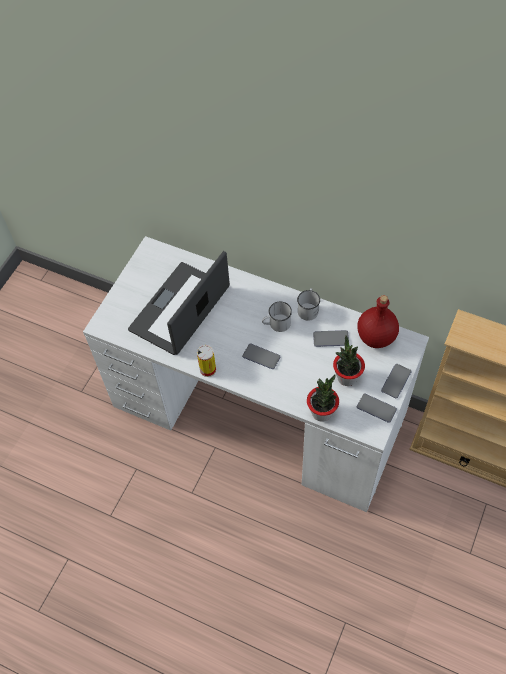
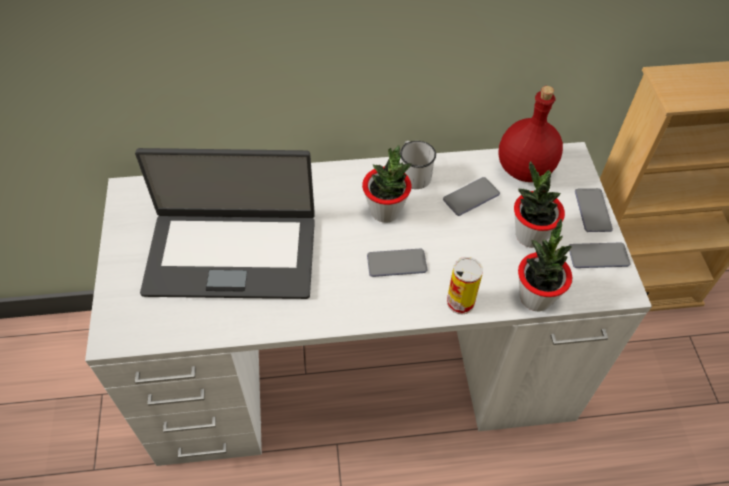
camera: 35 degrees left, 5 degrees down
(181, 309) = (232, 253): laptop -> laptop turned 90 degrees counterclockwise
(208, 369) = (332, 319): can -> can (460, 302)
(276, 324) = (385, 211): white mug -> potted plant

